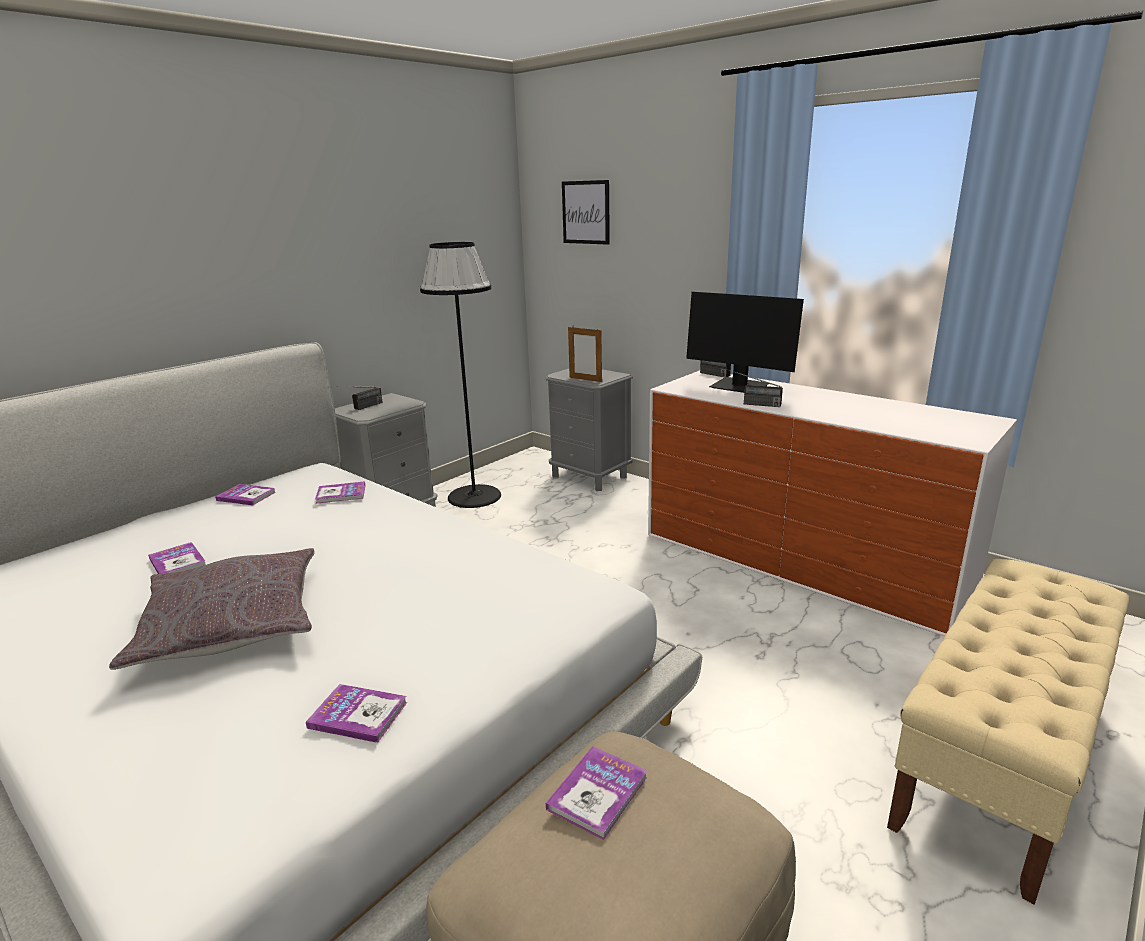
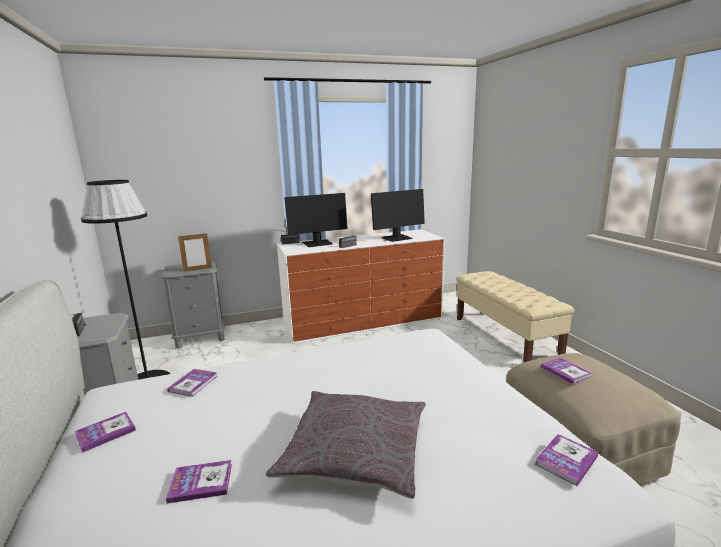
camera: 60 degrees left, 5 degrees down
(358, 715) = (498, 412): book -> book (566, 460)
(586, 212) = (156, 158): picture -> none
(886, 419) = (397, 238): none -> monitor

